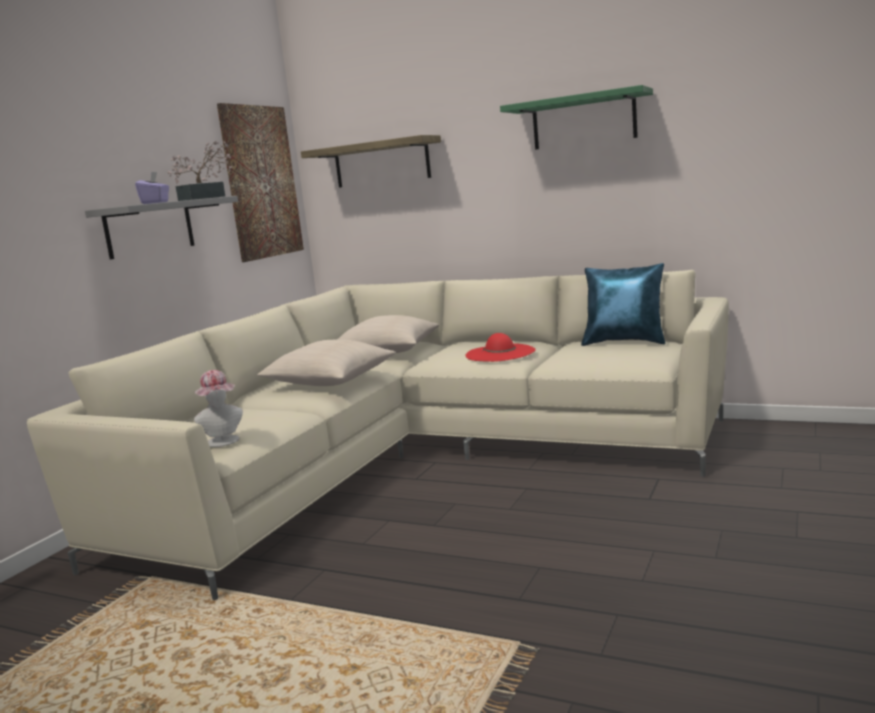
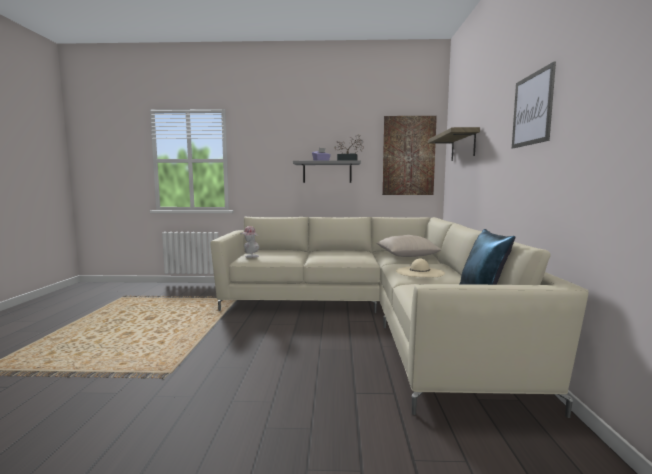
camera: 65 degrees right, 5 degrees down
(330, 381) = (342, 255): beige pillow -> none
(500, 353) = (420, 272): red hat -> beige hat
(583, 121) = (532, 109): green shelf -> picture

